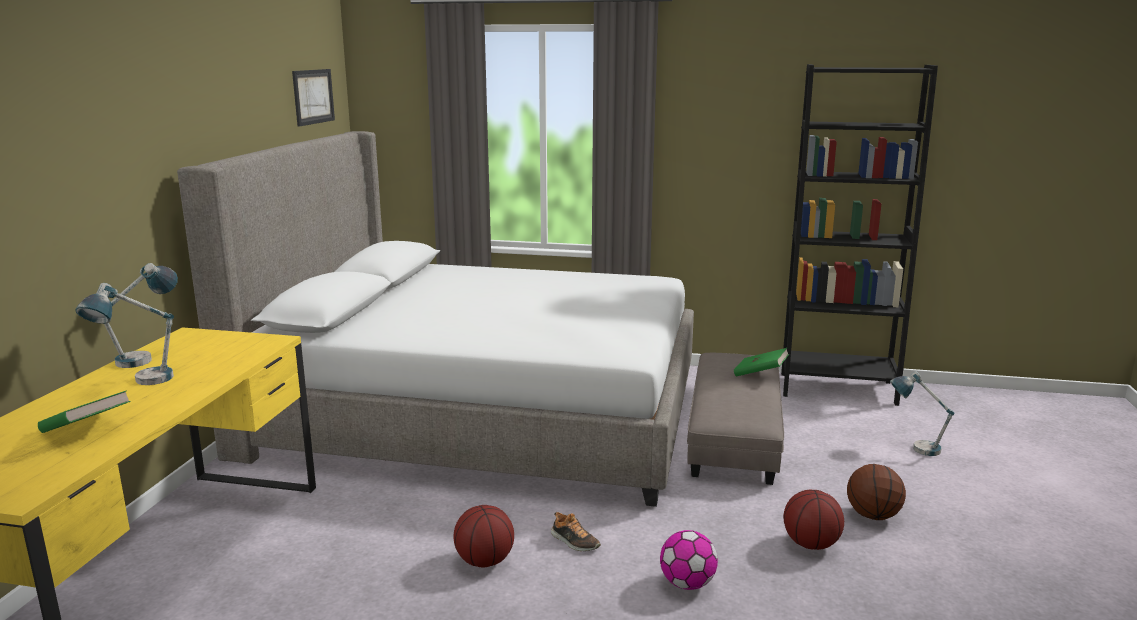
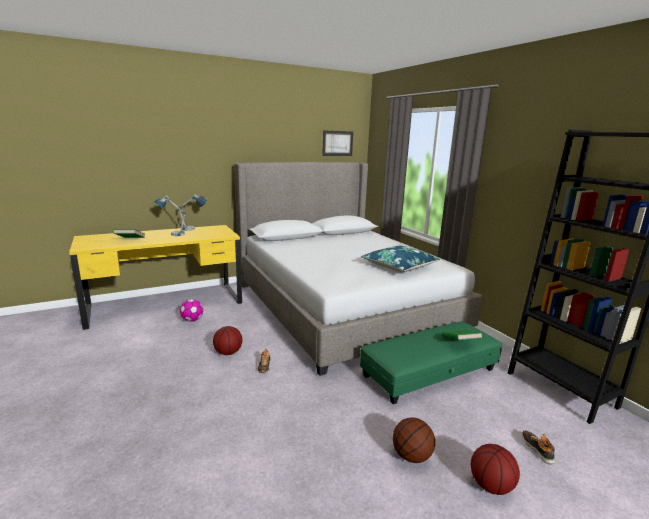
camera: 50 degrees right, 0 degrees up
(611, 299) = (399, 266): none -> blue pillow
(687, 584) = (261, 409): football -> football (192, 320)
(734, 434) = (429, 372): grey ottoman -> green ottoman
(811, 544) = (346, 439): basketball -> basketball (491, 486)
(914, 447) = (538, 449): table lamp -> shoe

